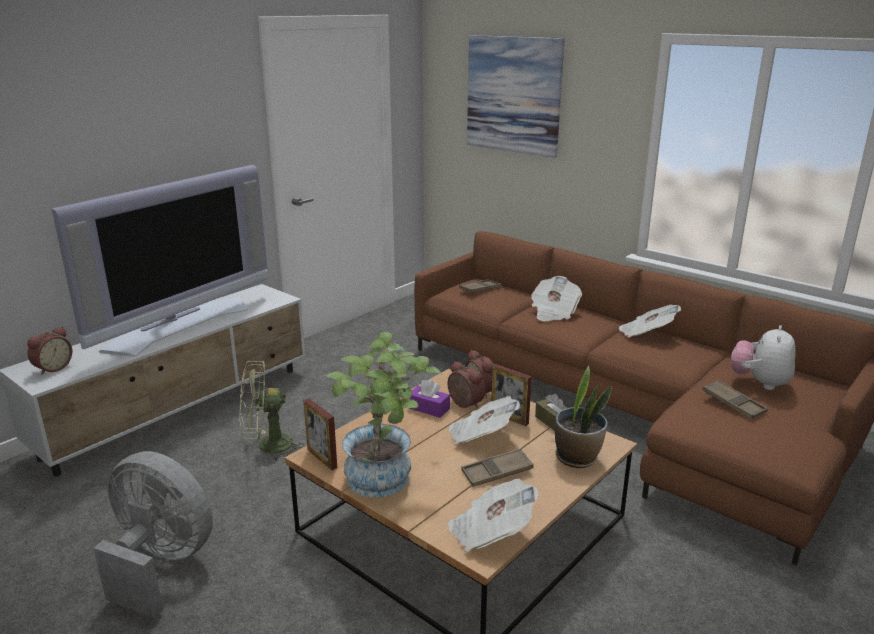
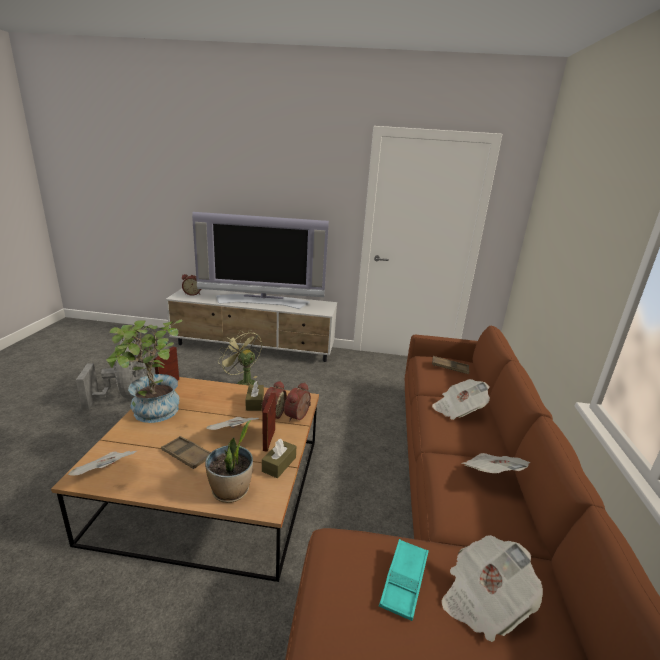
camera: 55 degrees right, 0 degrees up
(428, 408) = (255, 402): purple tissue box -> brown tissue box
(513, 95) = (568, 212): picture -> none
(733, 403) = (404, 581): brown tray -> turquoise tray
(759, 383) = (483, 600): plush toy -> newspaper

